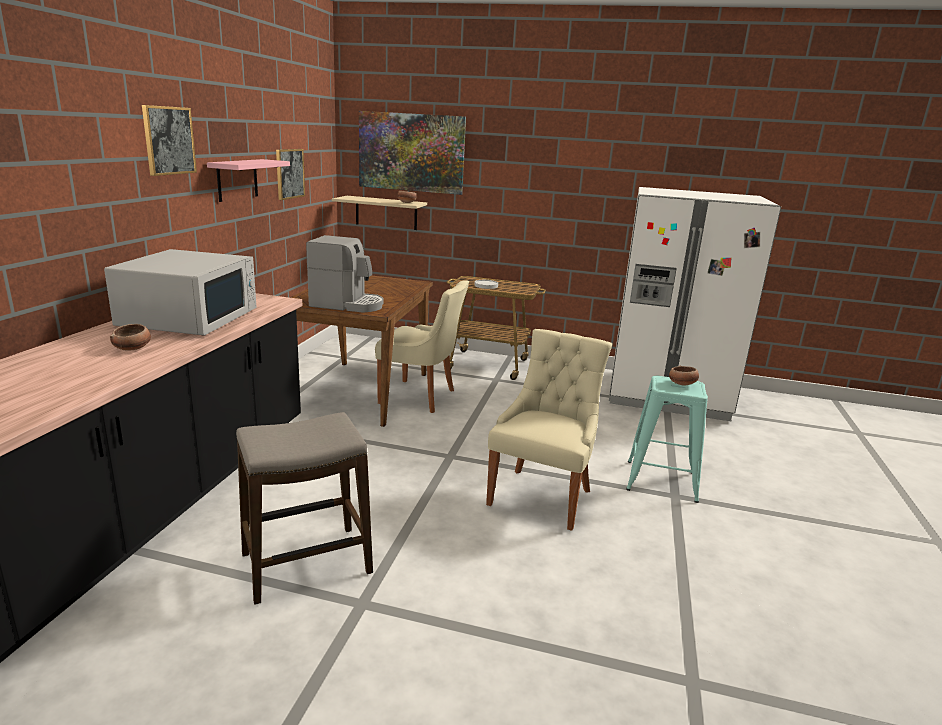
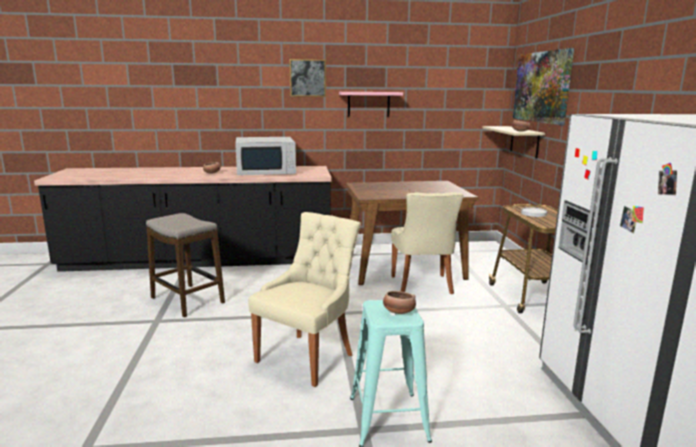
camera: 70 degrees right, 5 degrees down
(289, 173) = (433, 104): picture -> none
(347, 304) = (371, 191): coffee machine -> none
(542, 495) = (307, 357): beige chair -> beige chair turned 60 degrees counterclockwise

